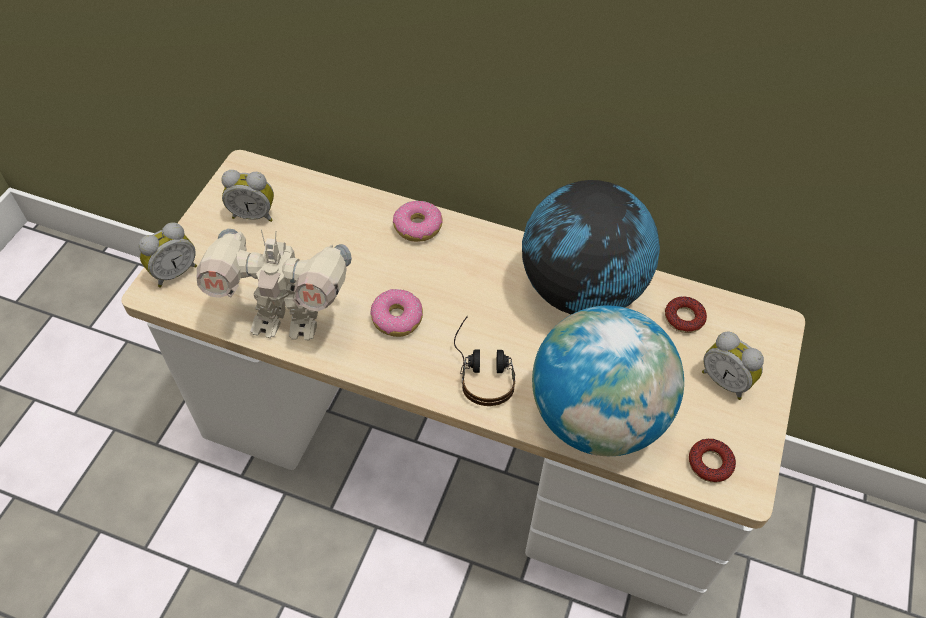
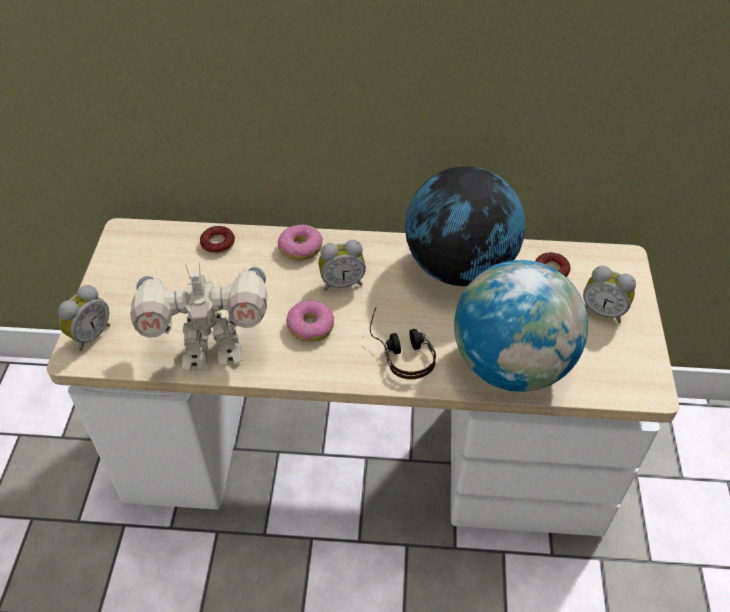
camera: 15 degrees left, 5 degrees down
(254, 214) = (148, 269): alarm clock -> alarm clock (342, 282)
(710, 463) = (616, 378): donut -> donut (218, 243)

